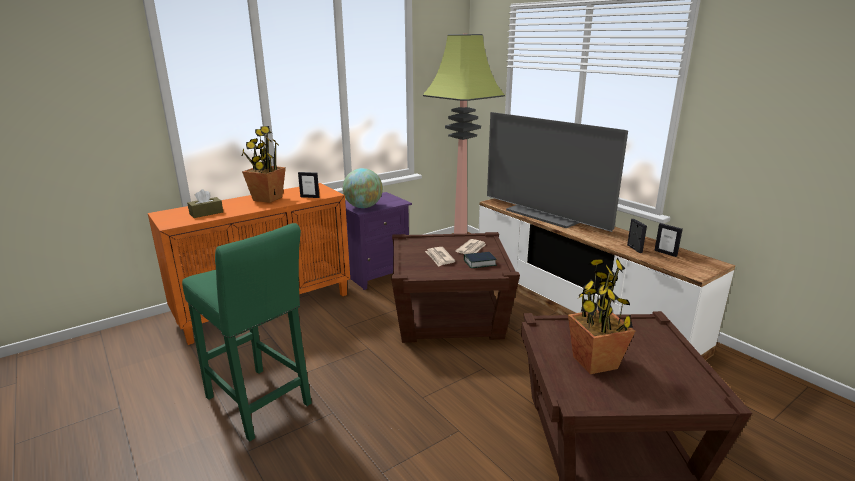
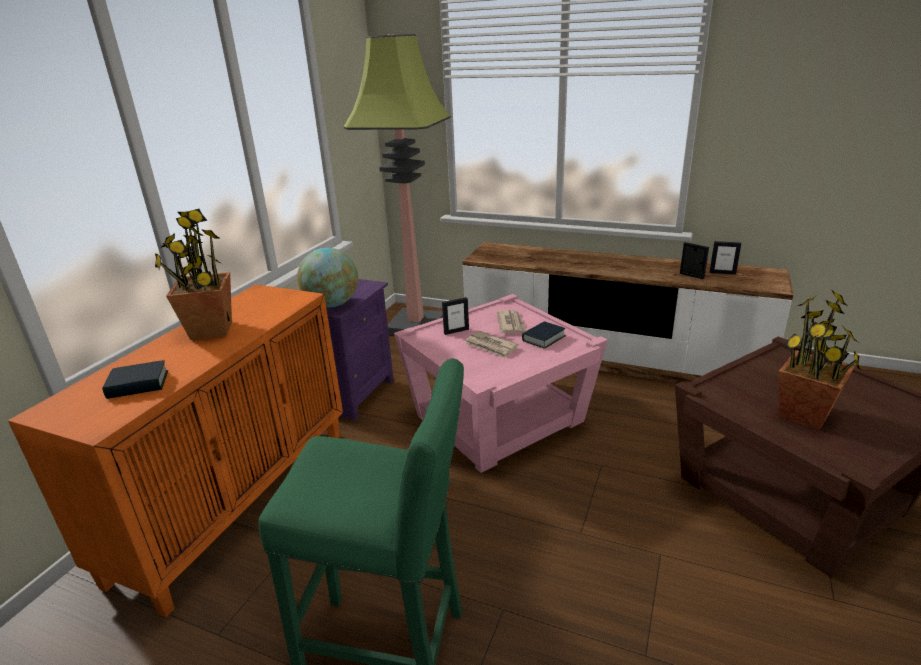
camera: 30 degrees left, 5 degrees up
(206, 213) = (138, 385): brown tissue box -> book
(310, 197) = (277, 310): picture frame -> picture frame (456, 331)
(449, 317) = (498, 418): brown side table -> pink side table
(546, 215) = (557, 259): television -> none

